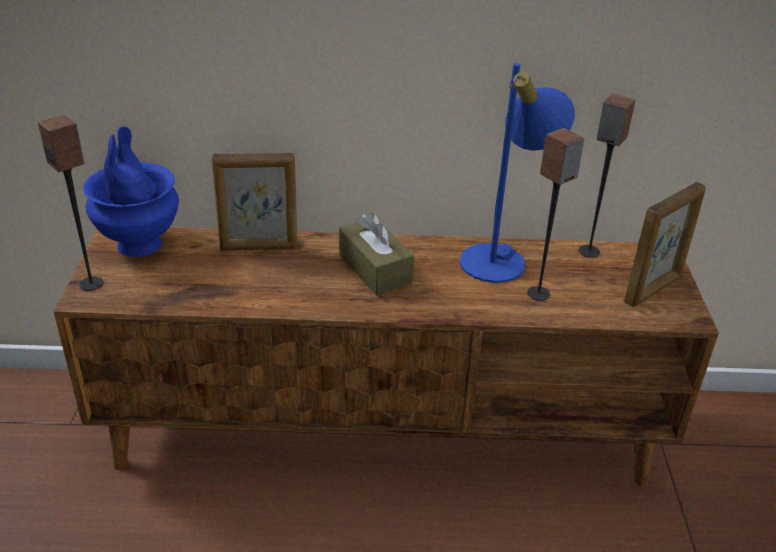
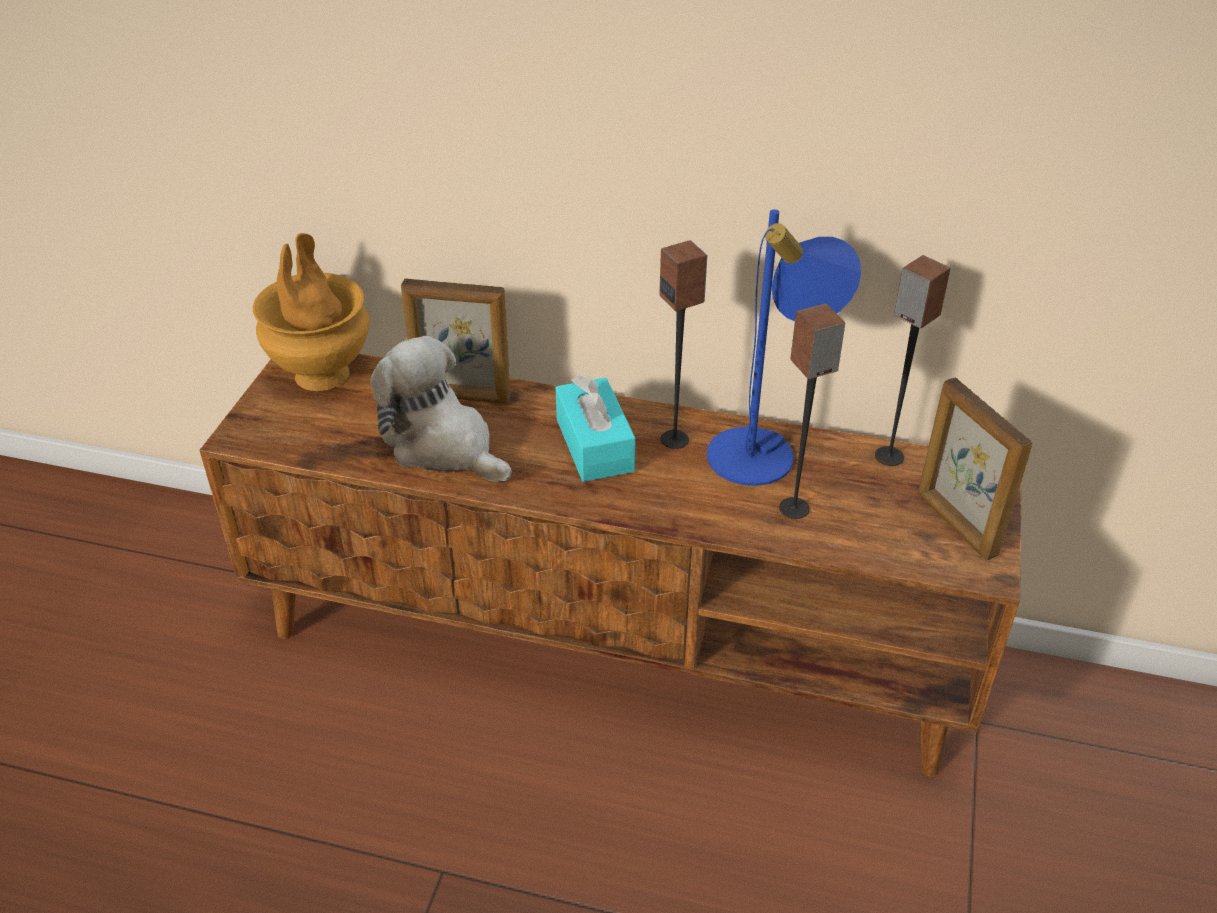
camera: 15 degrees right, 5 degrees up
(92, 283) = (252, 420): speaker -> speaker (675, 439)
(139, 243) = (322, 373): blue vase -> brown vase
(257, 283) = (443, 445): none -> plush toy
(375, 269) = (594, 445): brown tissue box -> turquoise tissue box
(653, 290) = (955, 524): picture frame -> picture frame turned 90 degrees clockwise

